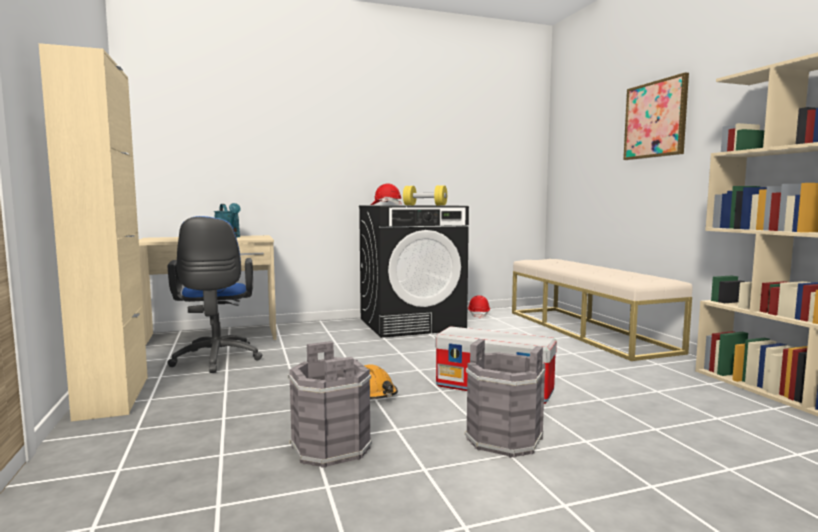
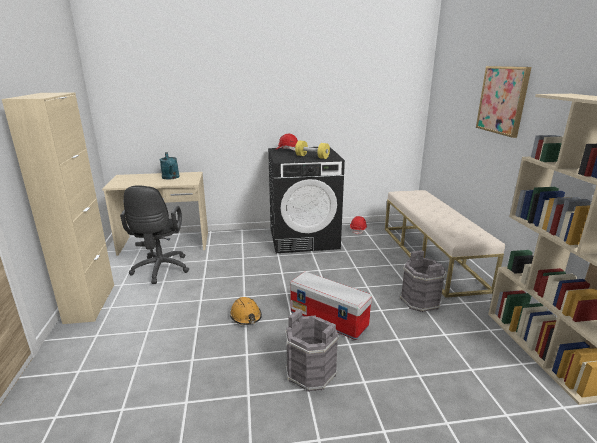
camera: 10 degrees right, 15 degrees up
(216, 360) = (160, 270): blue office chair -> black office chair
(330, 447) = (200, 367): grey bucket -> grey bucket (420, 301)

